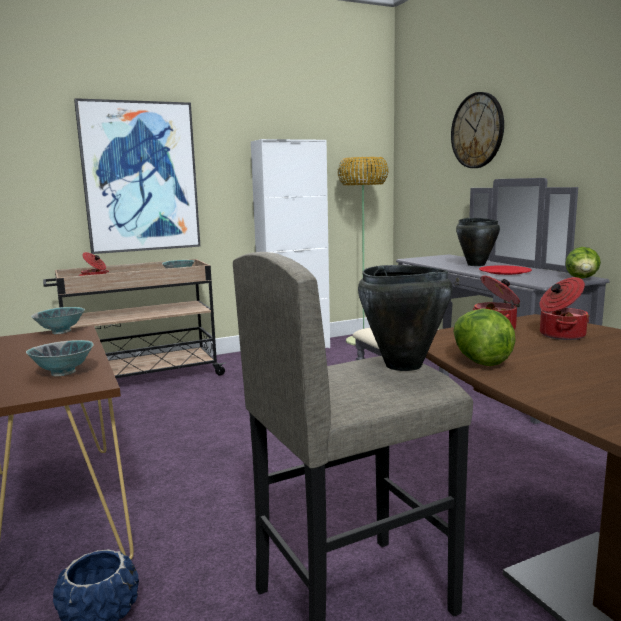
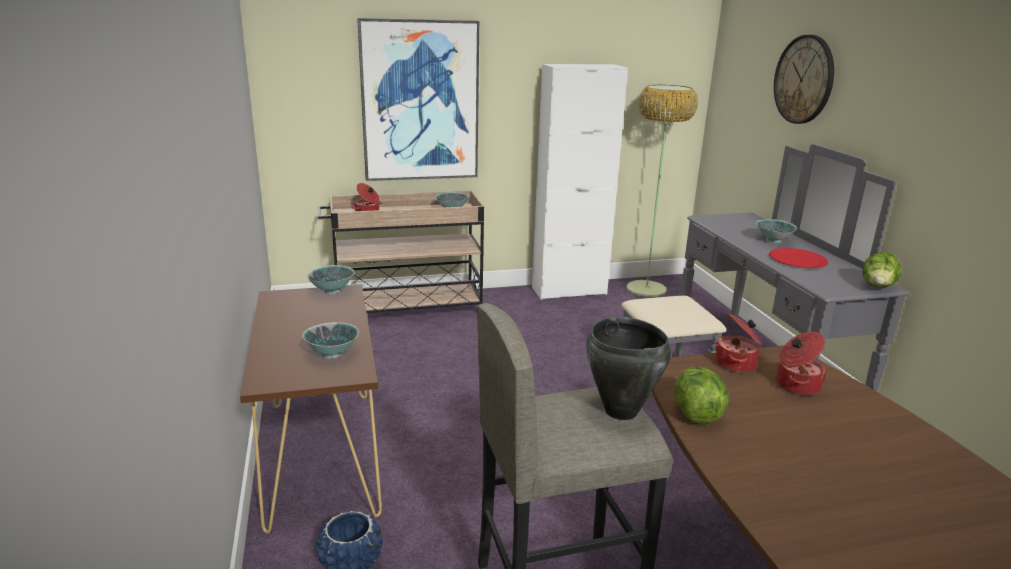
camera: 10 degrees right, 10 degrees up
(476, 265) = (773, 241): black cooking pot -> bowl

